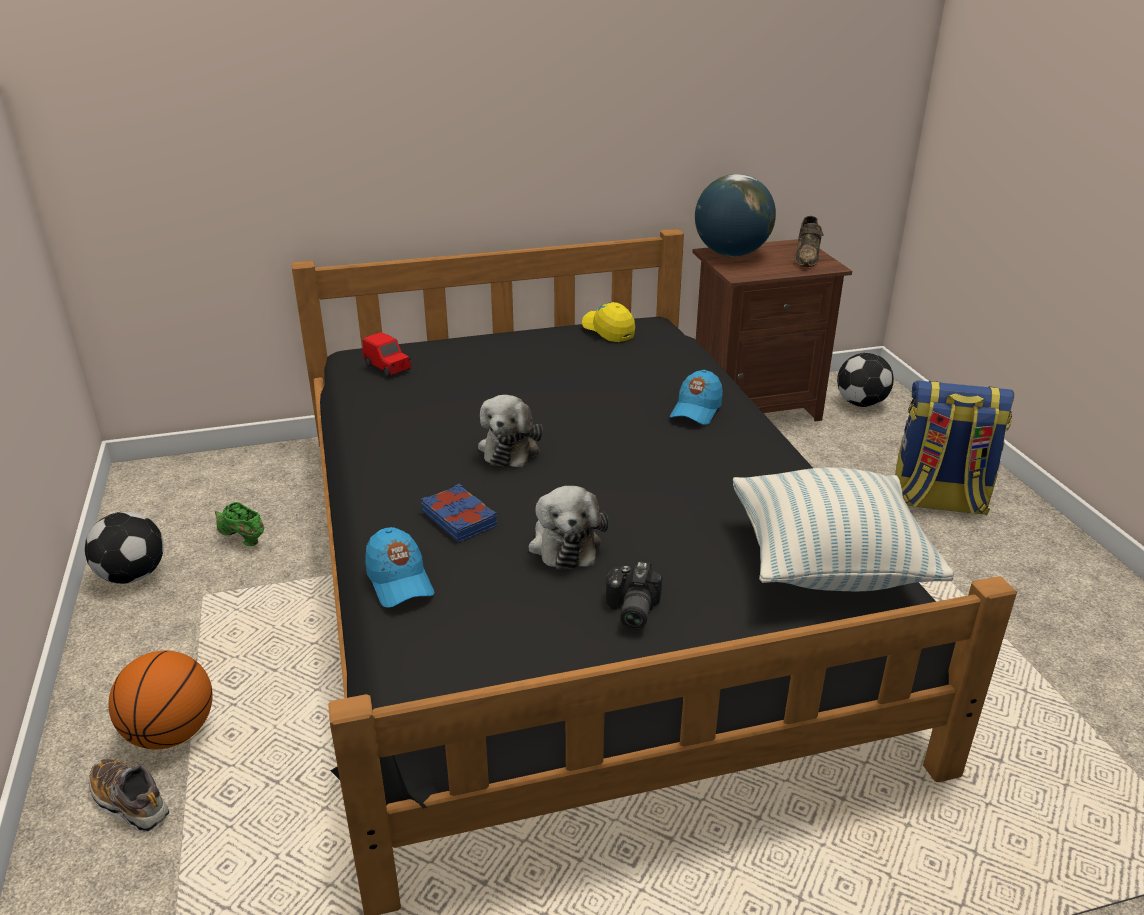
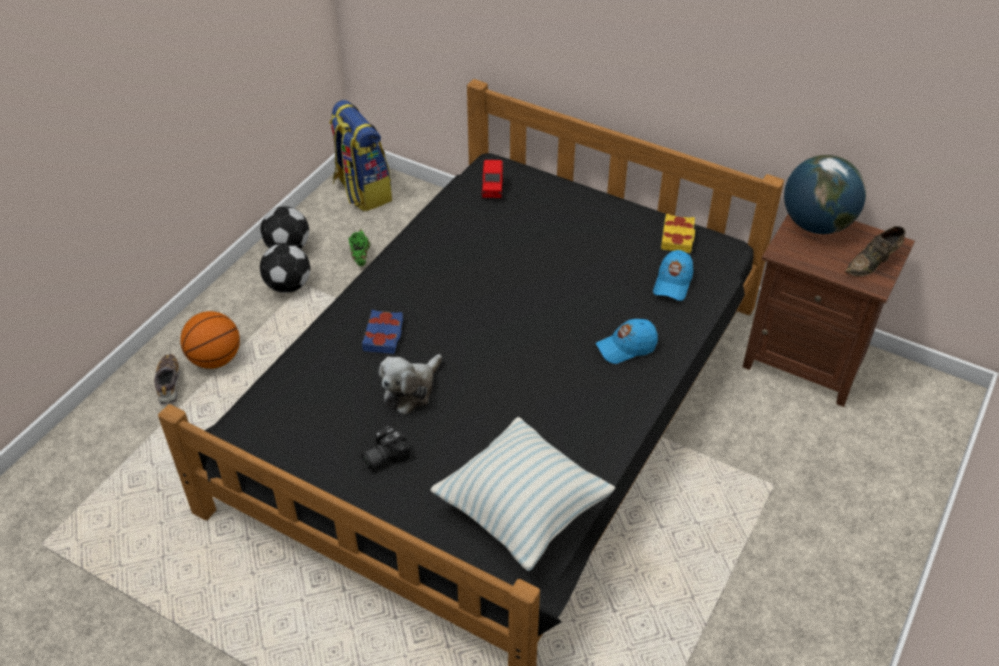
camera: 45 degrees right, 15 degrees up
(399, 581) = (309, 355): blue cap -> blue cap (673, 283)
(510, 448) = (474, 302): plush toy -> none
(608, 330) = (678, 237): yellow cap -> yellow book
(861, 403) = (905, 413): football -> football (289, 286)
(937, 501) = (820, 533): backpack -> backpack (361, 191)

